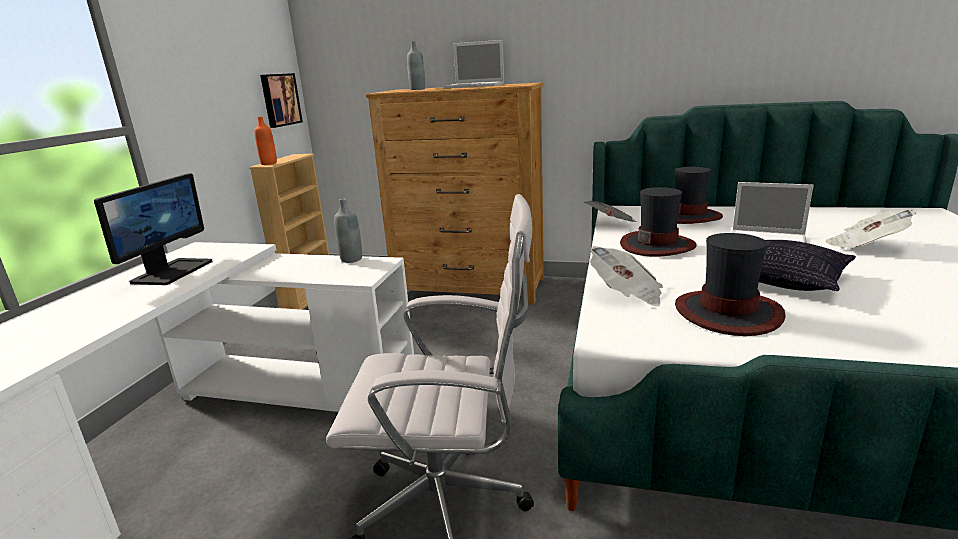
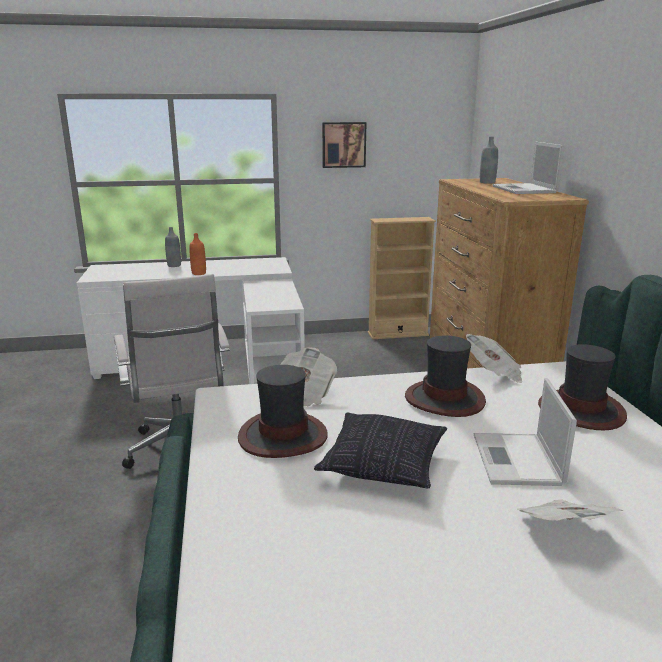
camera: 65 degrees right, 0 degrees up
(172, 271) = (234, 266): monitor -> none
(269, 163) = (383, 219): orange bottle -> orange bottle (199, 273)
(279, 100) = (432, 170): picture -> picture (343, 144)
(351, 259) = (290, 297): grey bottle -> grey bottle (174, 265)

